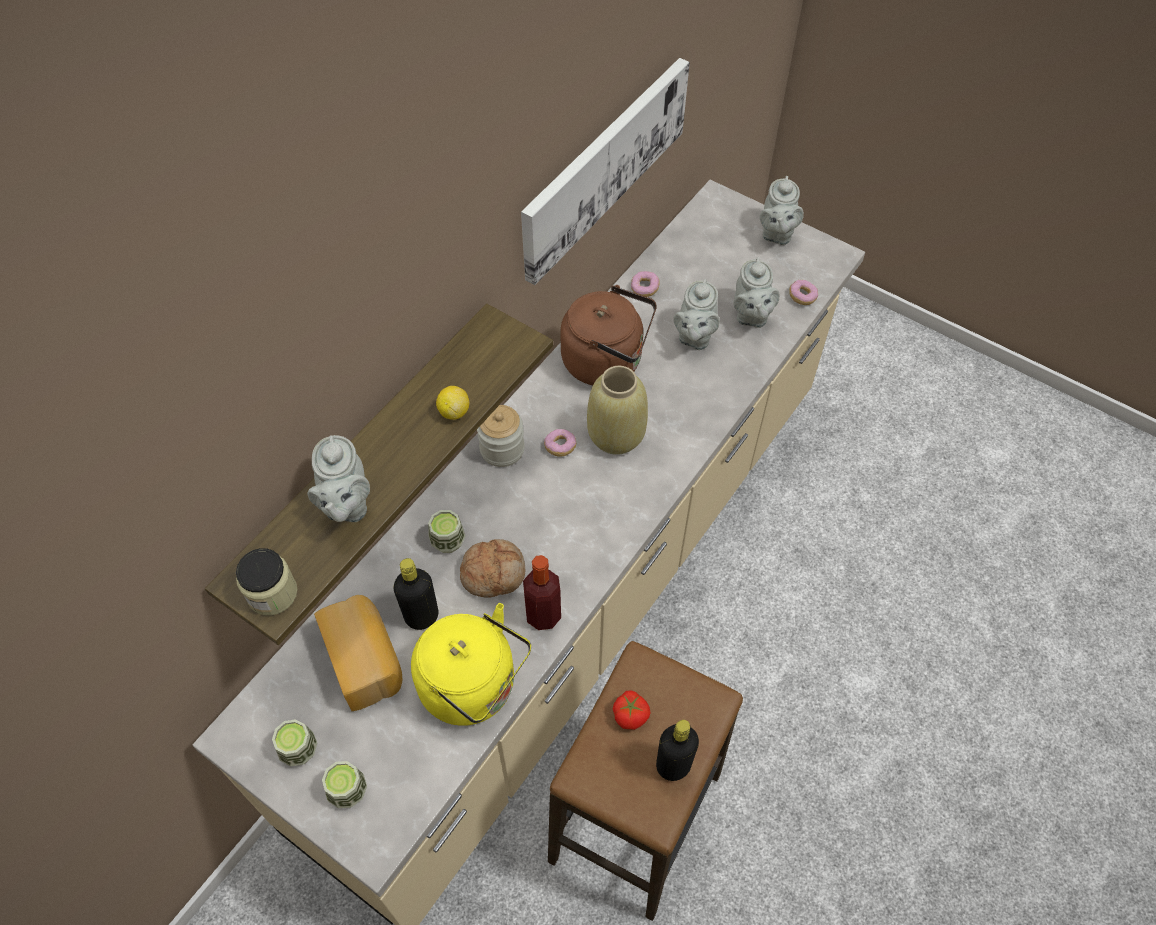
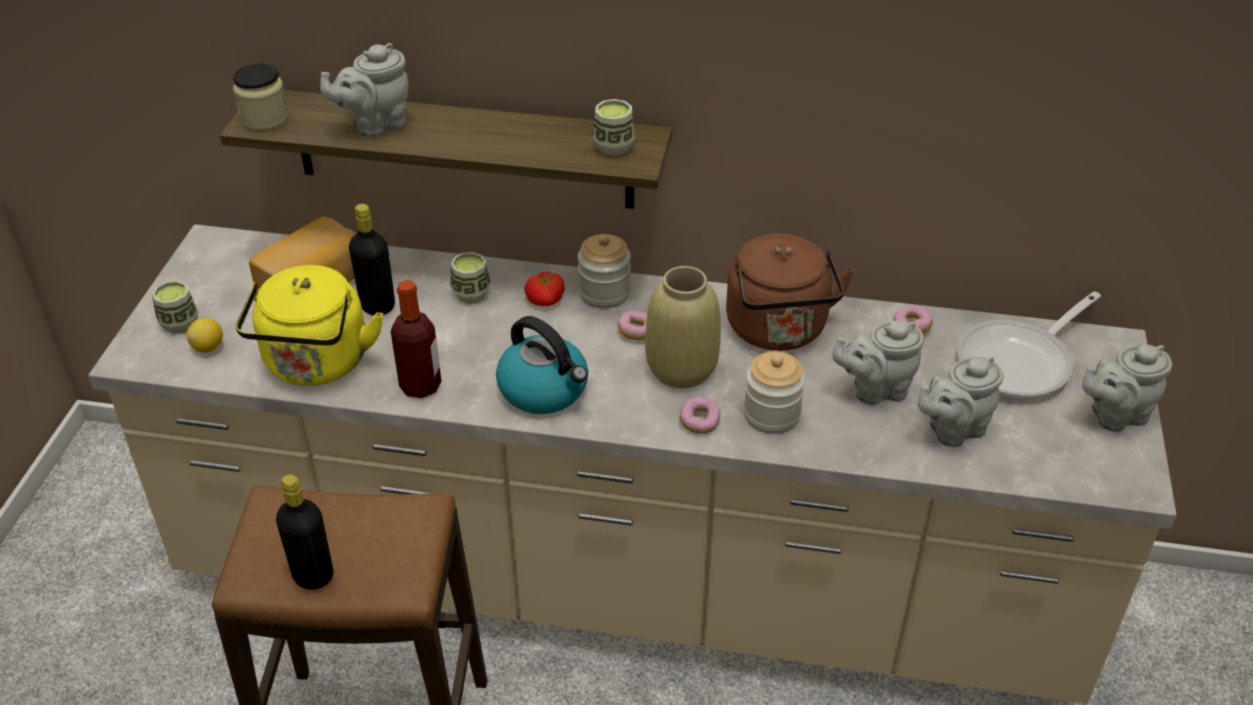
camera: 65 degrees right, 15 degrees down
(299, 750) = (209, 281): cup -> cup (613, 146)
(454, 411) = (519, 148): lemon -> lemon (208, 347)
(493, 572) = (452, 335): bread -> none
(593, 530) = (545, 390): none -> kettle
(603, 166) = (914, 123): picture -> none
(631, 714) = (361, 521): tomato -> tomato (546, 300)
(689, 403) = (771, 414): none -> jar
(708, 251) = (1020, 362): none -> frying pan
(802, 297) = (1029, 470): donut -> donut (699, 422)

